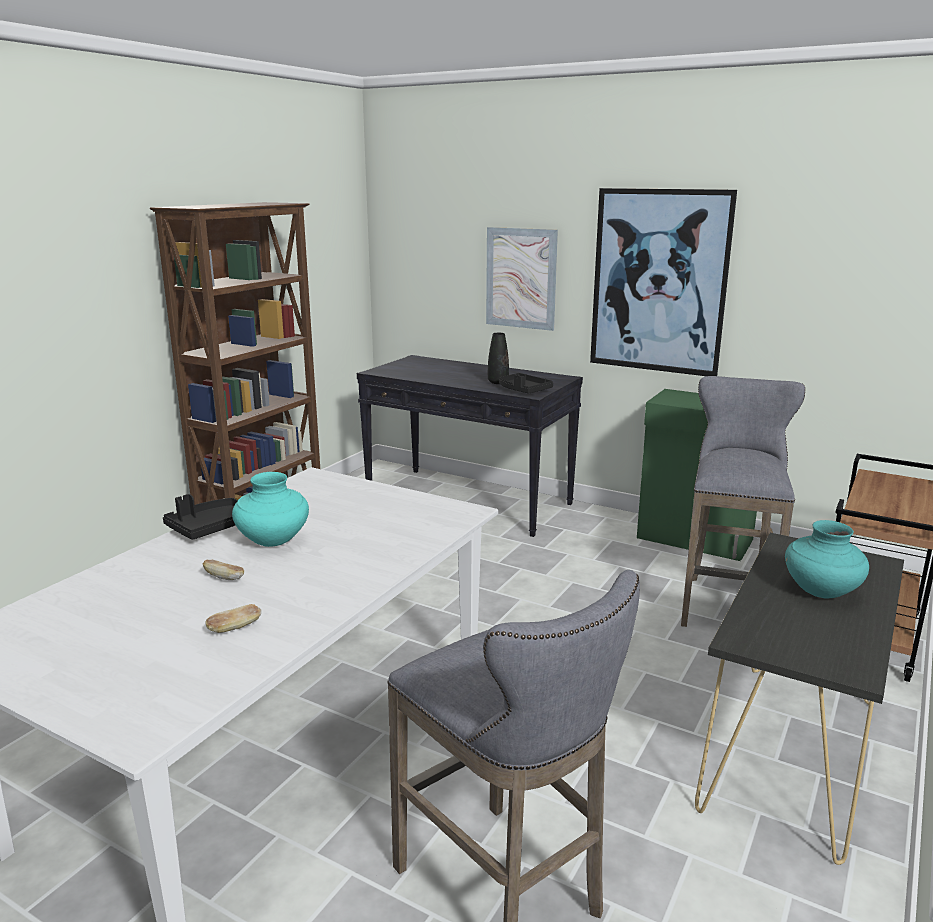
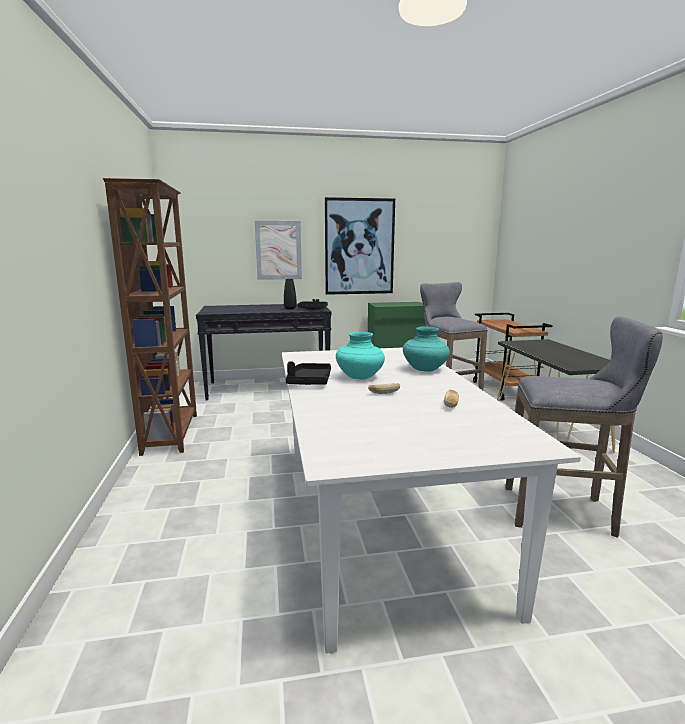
camera: 40 degrees left, 5 degrees down
(821, 591) = (554, 350): turquoise vase -> turquoise vase (425, 369)

